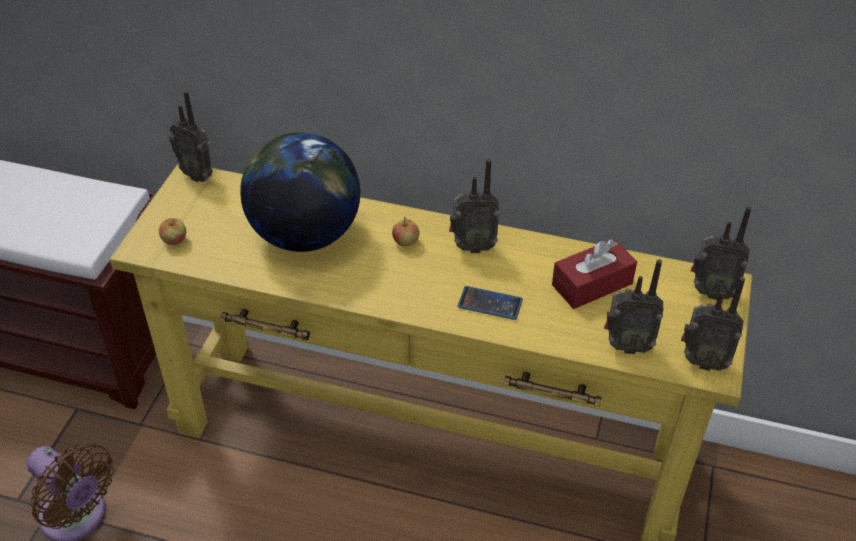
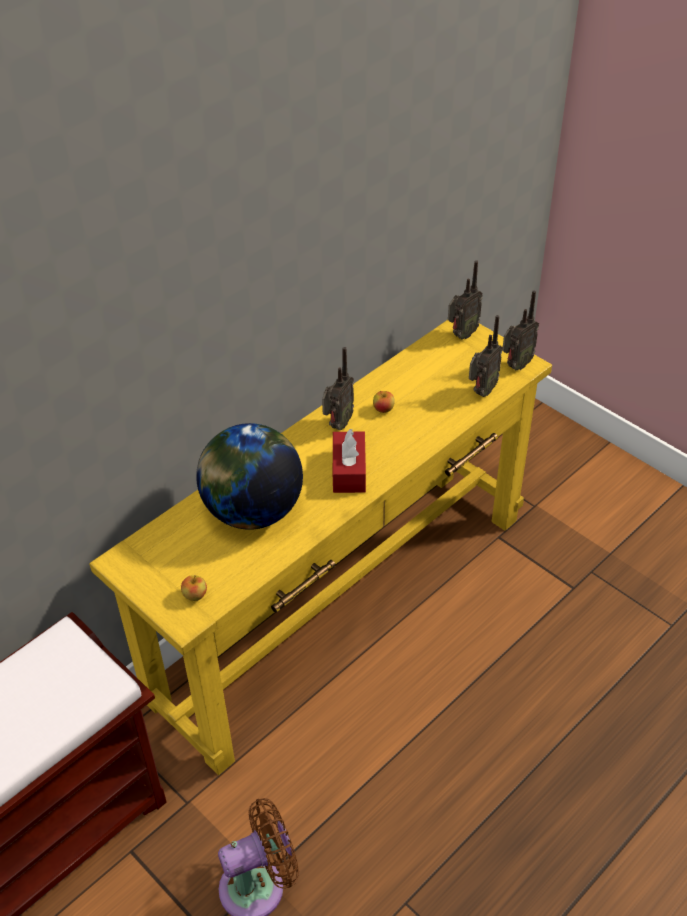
camera: 60 degrees left, 0 degrees up
(198, 175) = (120, 555): radio -> none
(405, 242) = (306, 458): apple -> apple (383, 409)
(490, 303) = (400, 439): phone -> none
(592, 284) = (417, 383): red tissue box -> red tissue box (349, 471)

